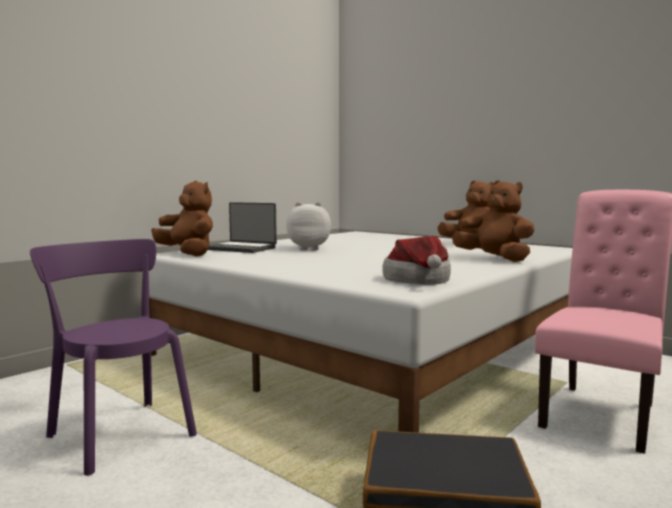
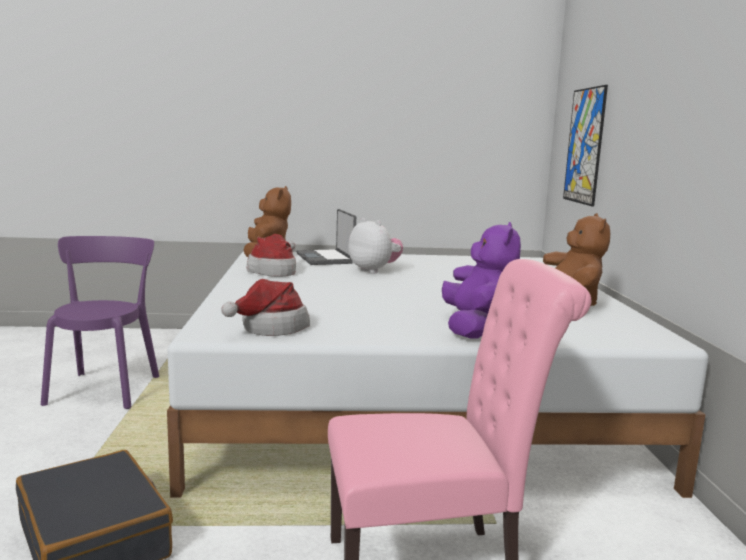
camera: 45 degrees right, 5 degrees up
(248, 259) = (274, 271): none -> hat
(395, 143) = (584, 146): none -> picture
(495, 259) = (475, 328): brown plush toy -> purple plush toy

